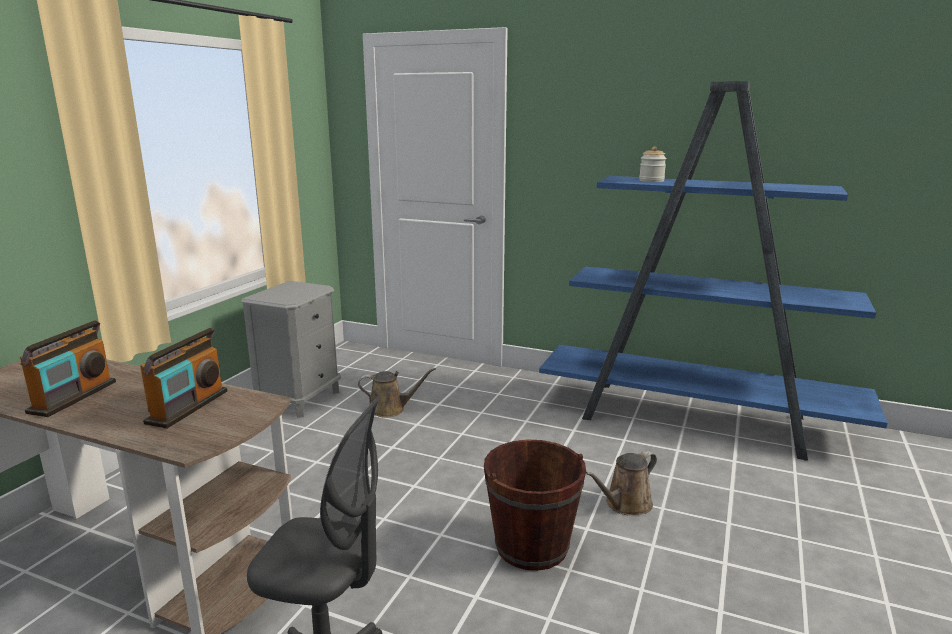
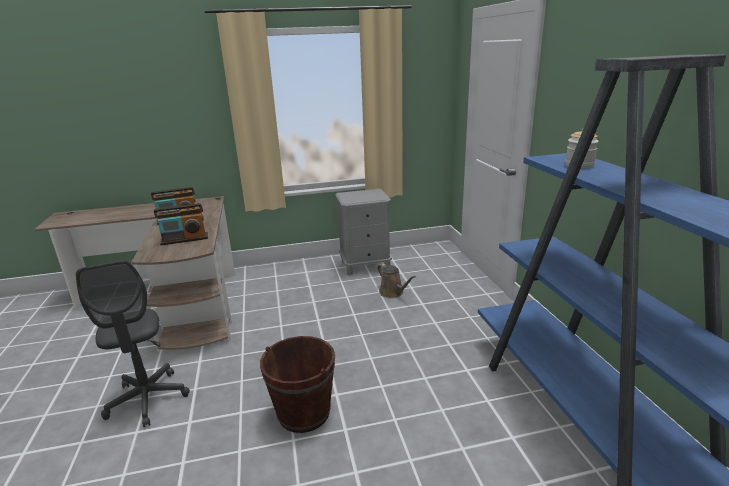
camera: 55 degrees right, 5 degrees up
(625, 504) = (394, 437): brown watering can -> none

